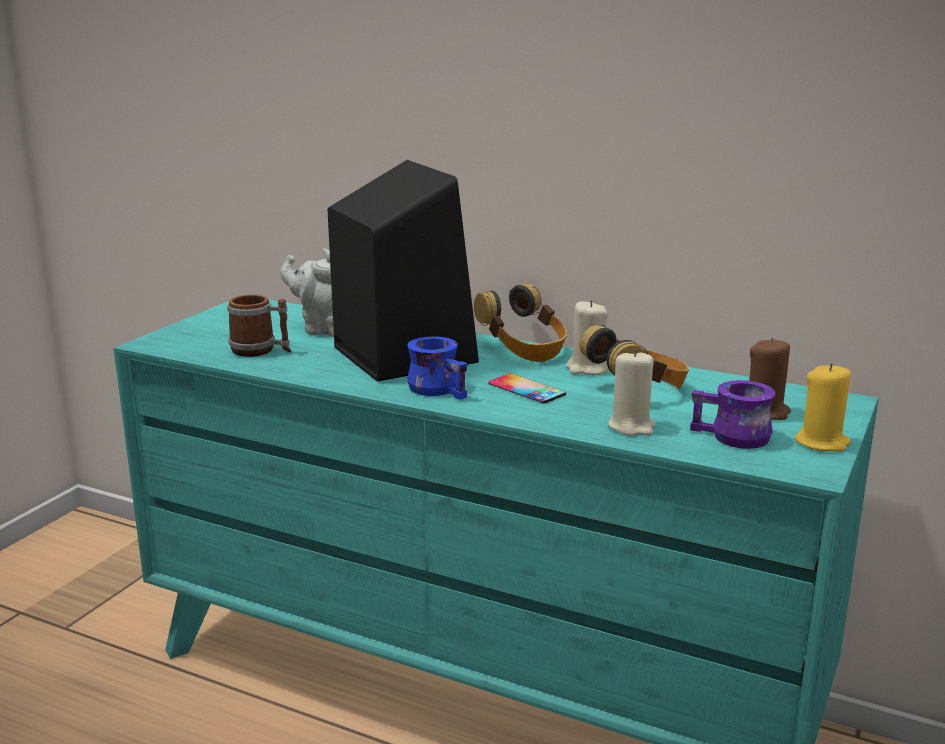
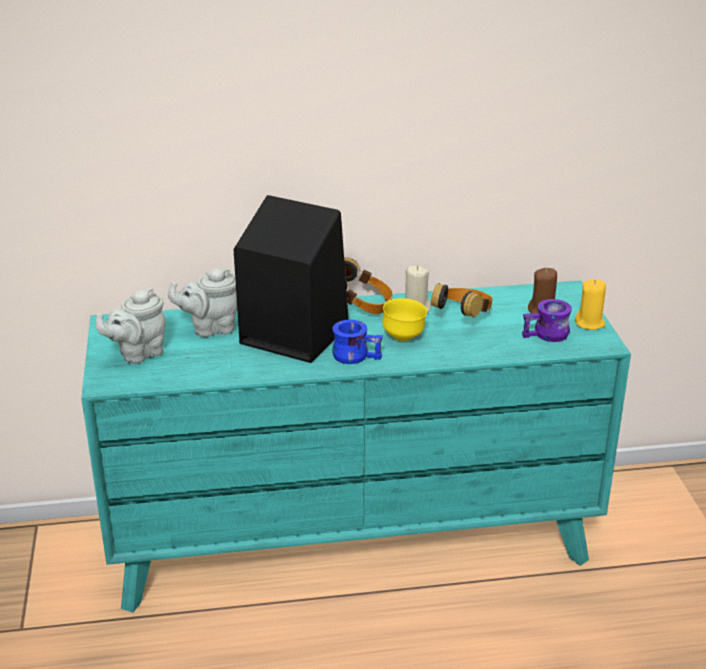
camera: 35 degrees left, 10 degrees up
(225, 330) = (138, 354): none -> grey teapot
(261, 351) = (195, 363): mug -> none
(526, 389) = (404, 337): phone -> yellow bowl
(631, 426) = (492, 346): beige candle -> none

